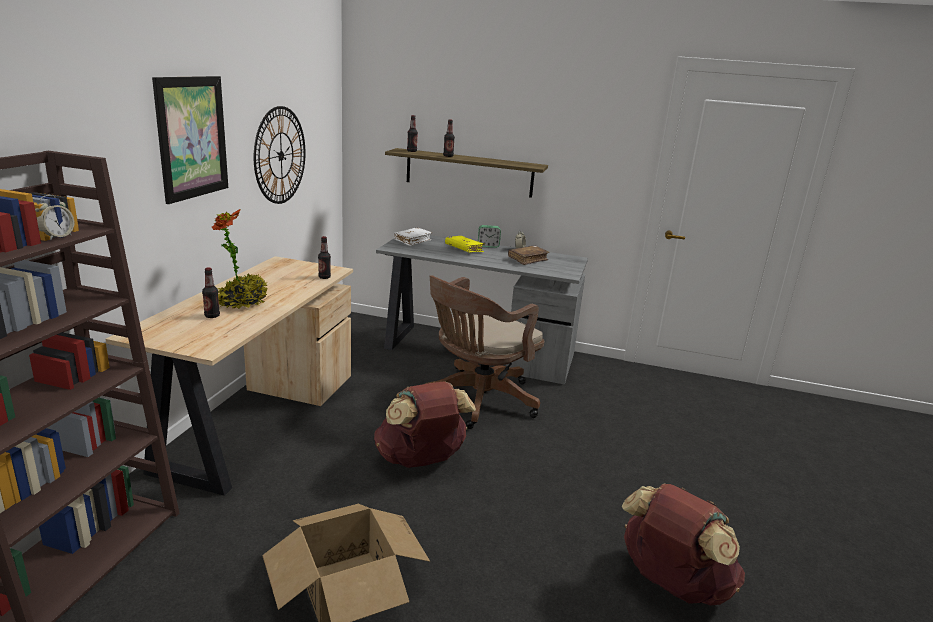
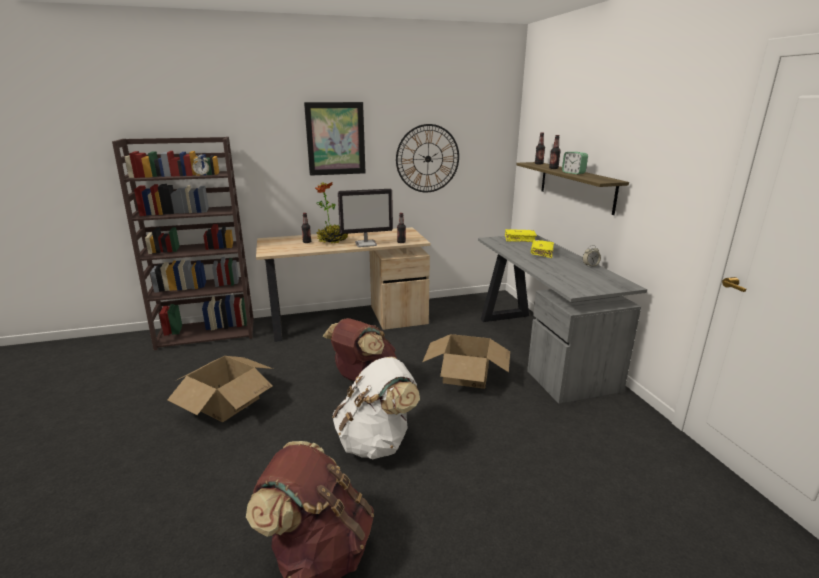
camera: 60 degrees right, 0 degrees up
(294, 292) = (366, 244): none -> monitor
(412, 241) = (519, 239): white book -> yellow book
(477, 401) = (466, 374): brown office chair -> cardboard box
(488, 246) = (571, 256): alarm clock -> alarm clock (573, 173)
(528, 259) = (574, 272): brown book -> none
(540, 494) = (376, 442): none -> white backpack

